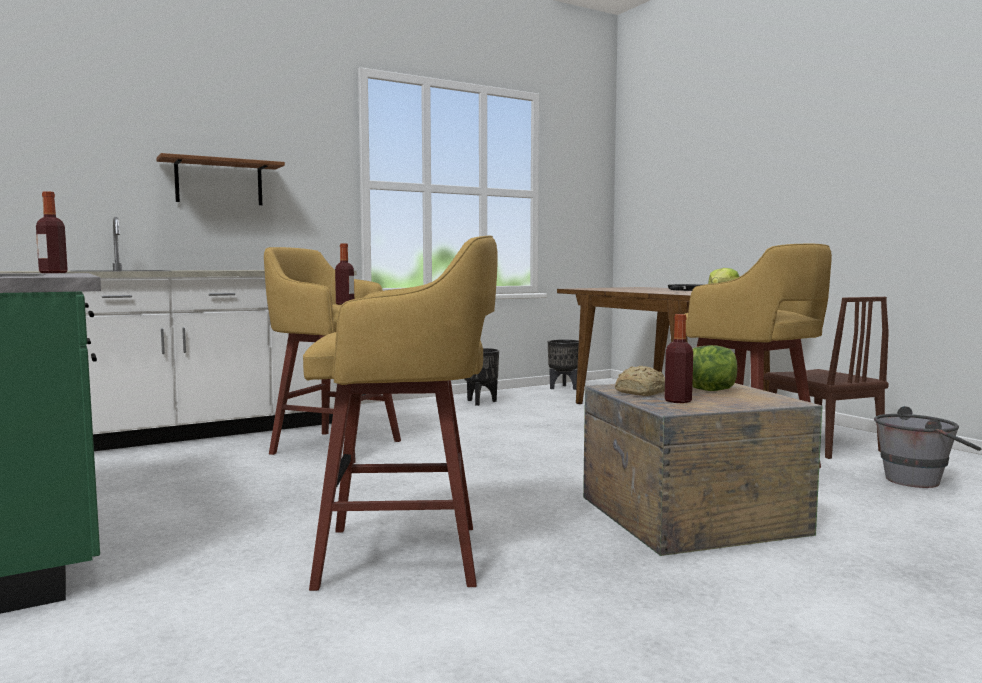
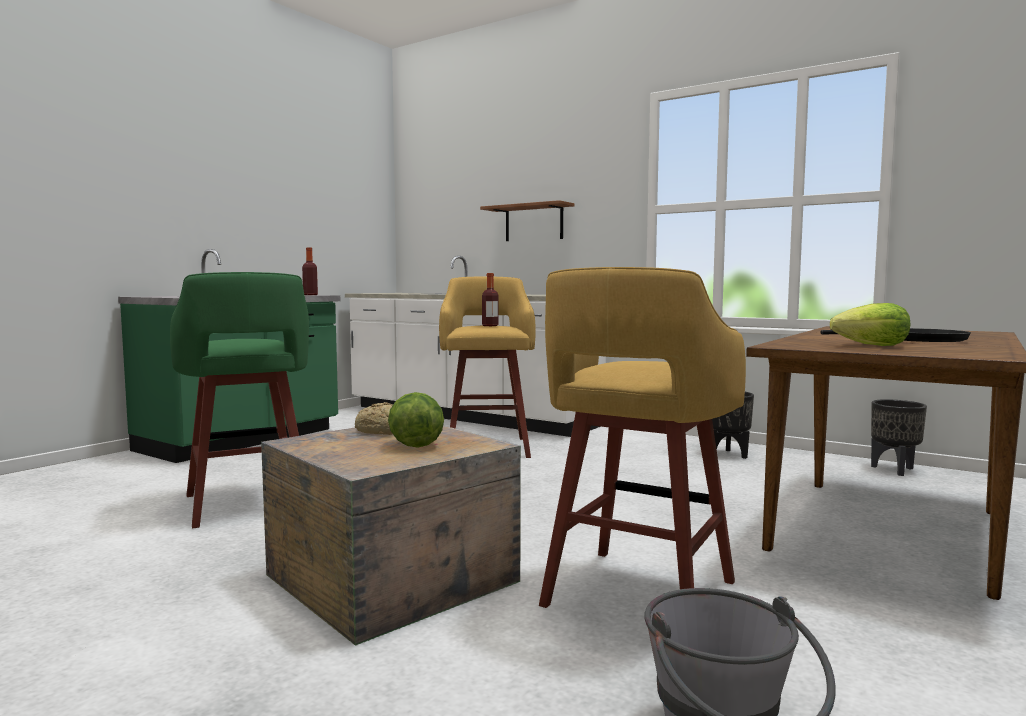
camera: 65 degrees right, 0 degrees up
(407, 556) = (248, 504): yellow stool -> green stool
(677, 401) = (342, 440): bottle -> none
(821, 444) = (868, 648): brown chair -> none

